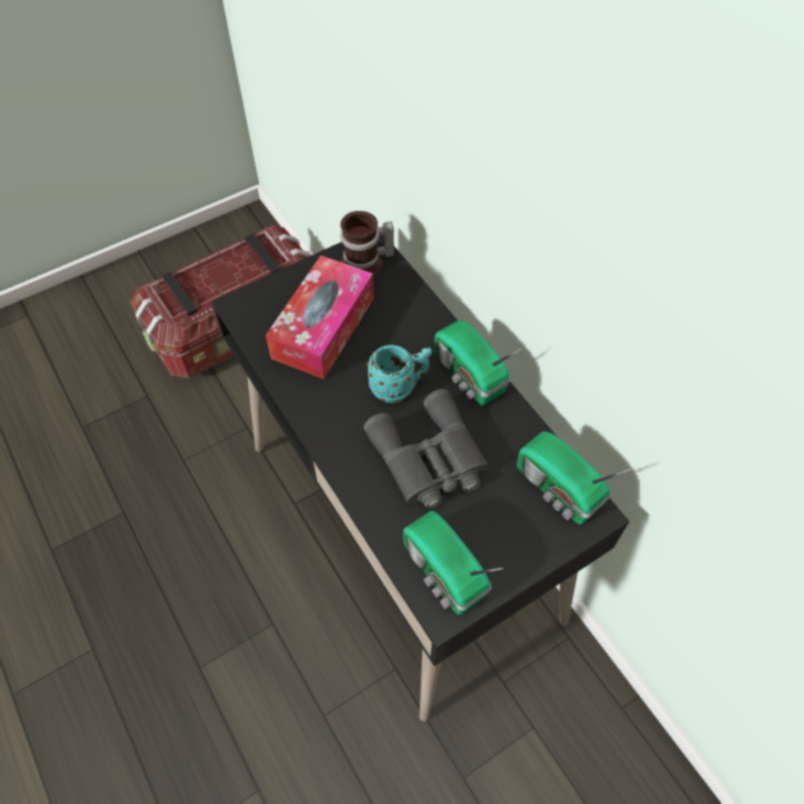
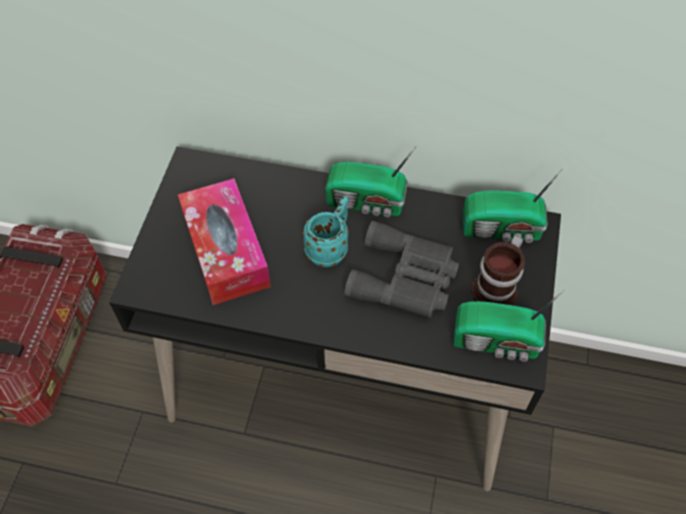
camera: 45 degrees left, 0 degrees up
(366, 264) = (203, 180): mug -> mug (498, 288)

